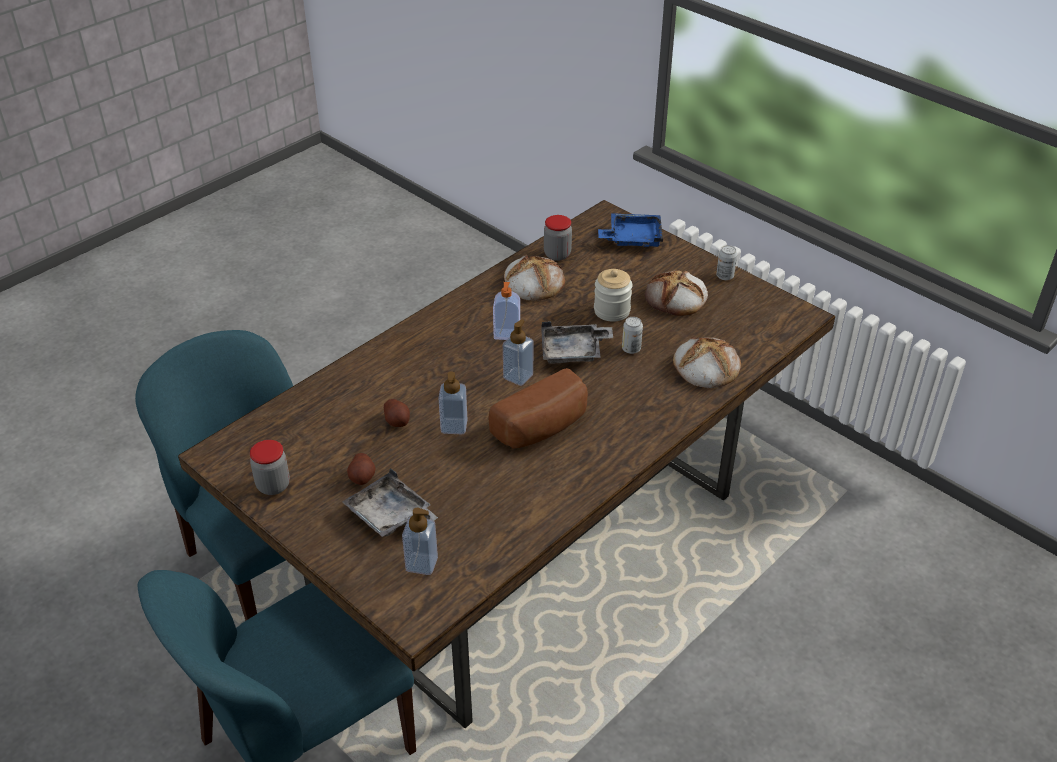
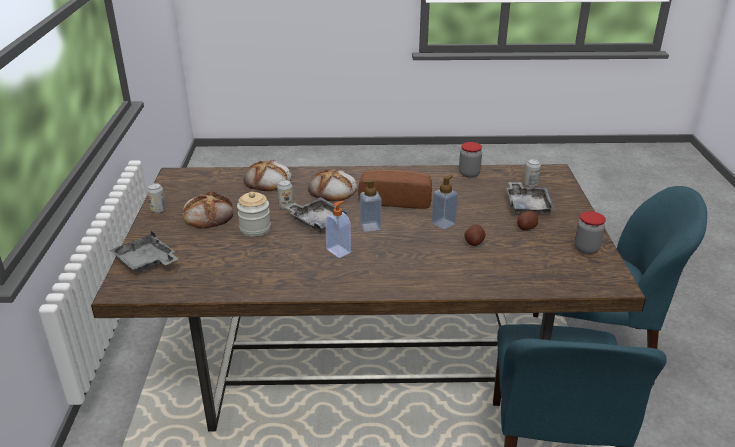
camera: 135 degrees left, 10 degrees down
(421, 564) = (530, 184): soap dispenser -> can
(533, 282) = (264, 272): bread -> bread (333, 190)
(557, 254) = (212, 282): jar -> jar (469, 174)
(632, 238) = (146, 262): blue tray -> grey tray

